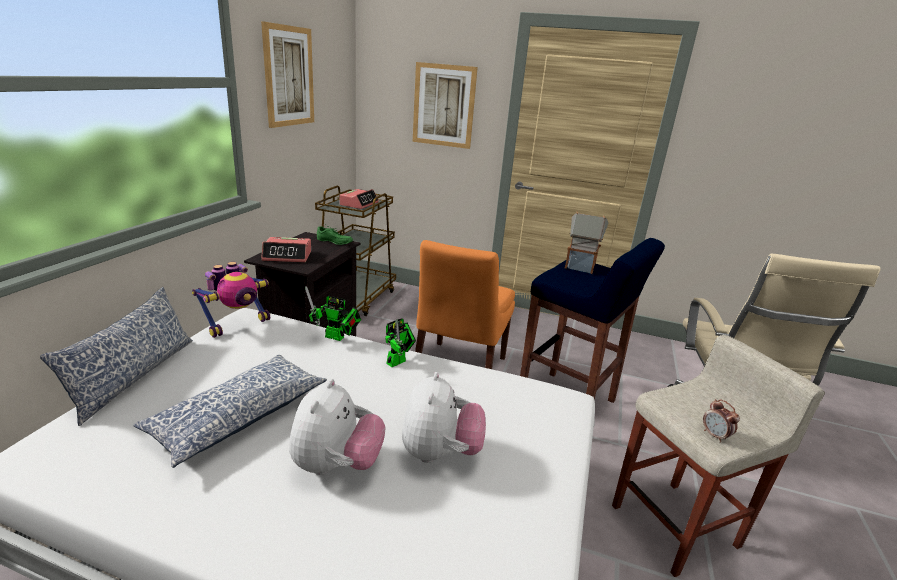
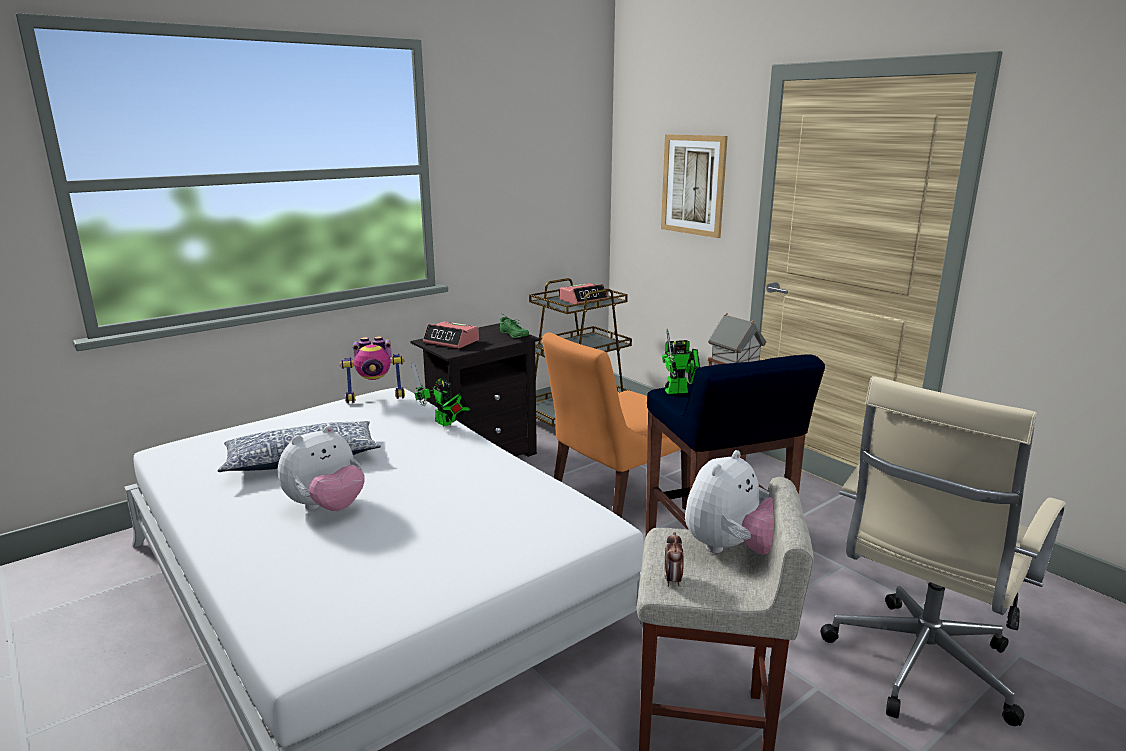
camera: 35 degrees right, 5 degrees down
(134, 376) = (269, 419): pillow -> none
(289, 76) = (501, 160): picture -> none
(398, 361) = (476, 453): toy robot -> toy robot (680, 391)
(440, 453) = (414, 525): plush toy -> plush toy (732, 549)

